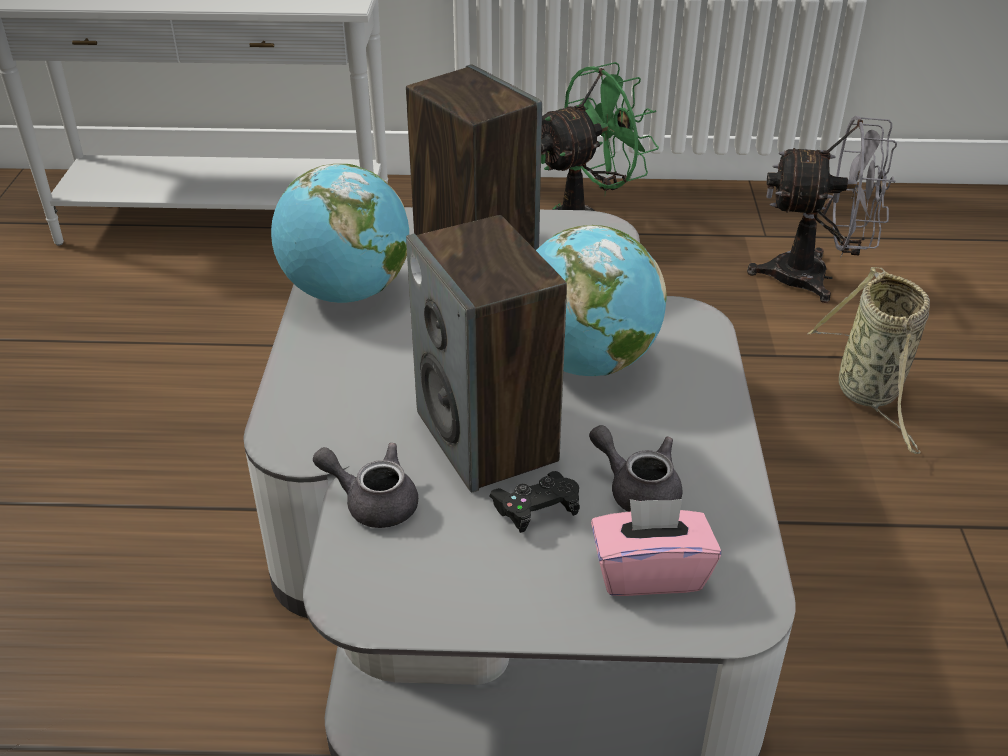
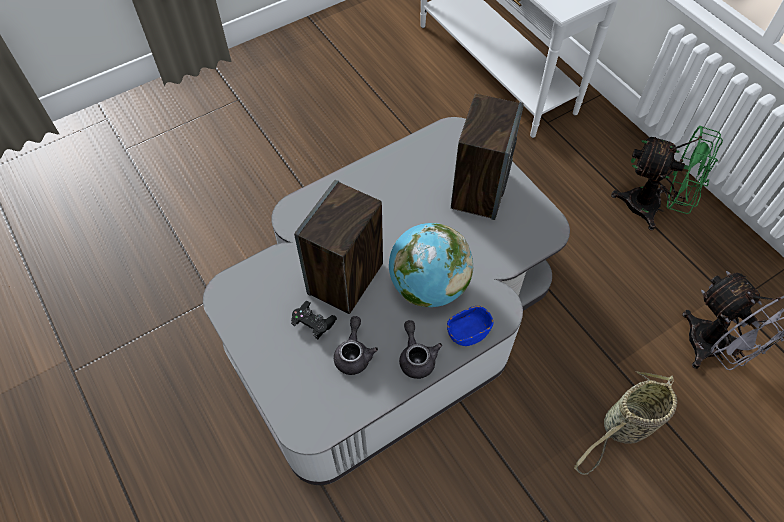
camera: 55 degrees right, 20 degrees up
(346, 293) = (403, 165): globe -> none
(373, 502) = (278, 264): grey teapot -> grey teapot (416, 357)
(649, 572) = (306, 384): pink tissue box -> none
(698, 361) = (468, 332): none -> blue bowl

